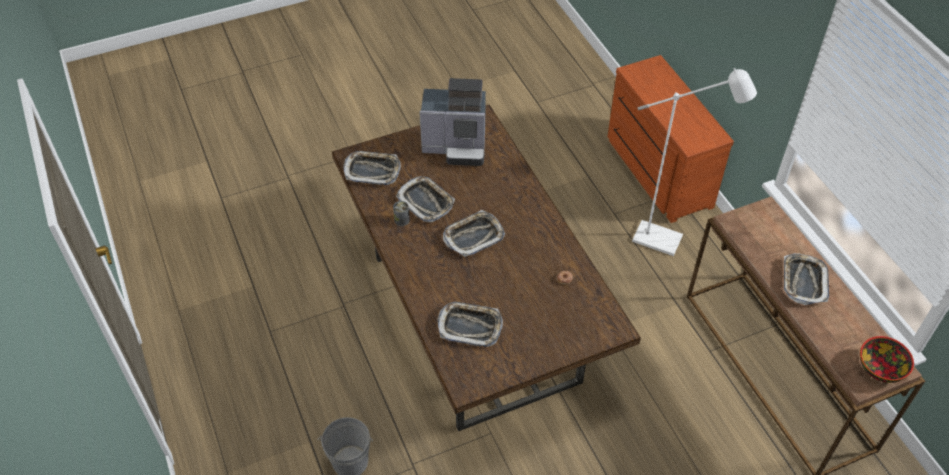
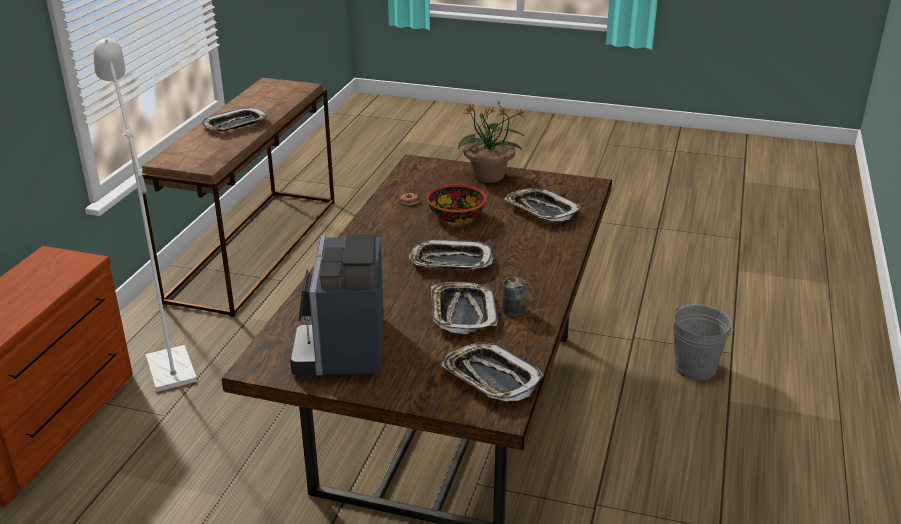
camera: 140 degrees left, 20 degrees down
(456, 146) = (344, 349): coffee machine -> coffee machine turned 135 degrees counterclockwise
(546, 347) = (489, 176): none -> potted plant
(881, 368) = (278, 86): bowl -> bowl (456, 216)

